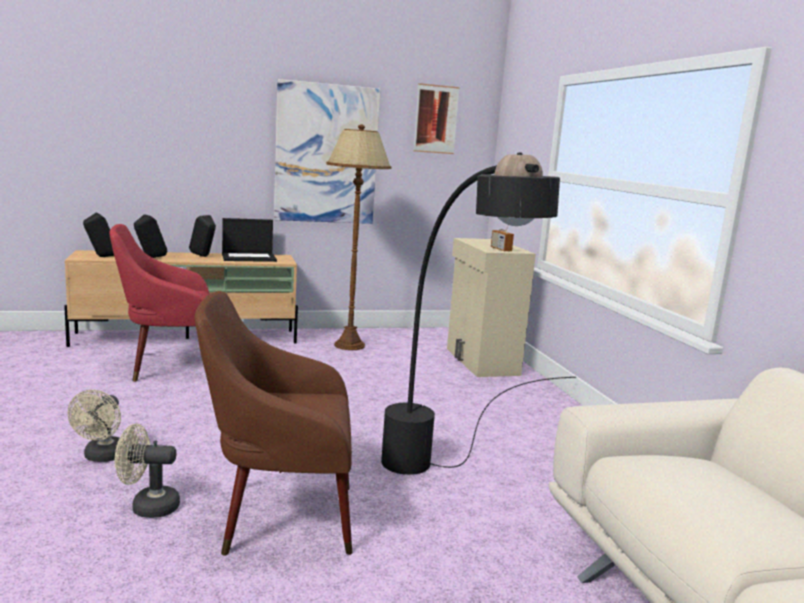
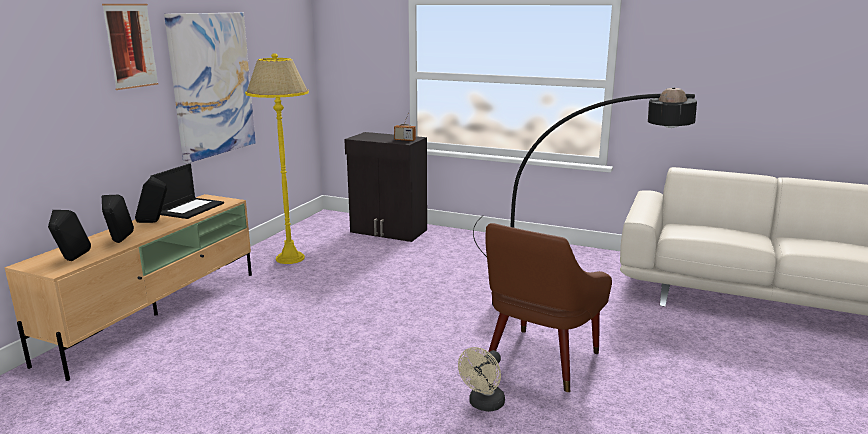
camera: 50 degrees left, 5 degrees up
(102, 457) = (381, 408): beige fan -> none
(167, 366) = (217, 340): red armchair -> none
(349, 345) = (290, 258): brown floor lamp -> yellow floor lamp
(436, 119) = (278, 35): picture -> picture (131, 46)
(480, 362) = (388, 231): beige cabinet -> black cabinet

